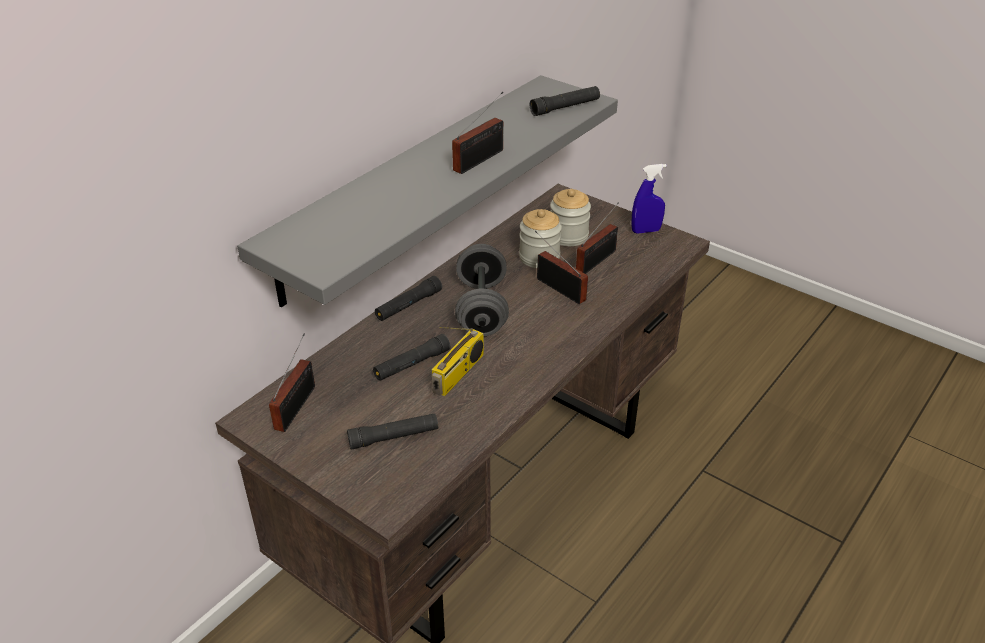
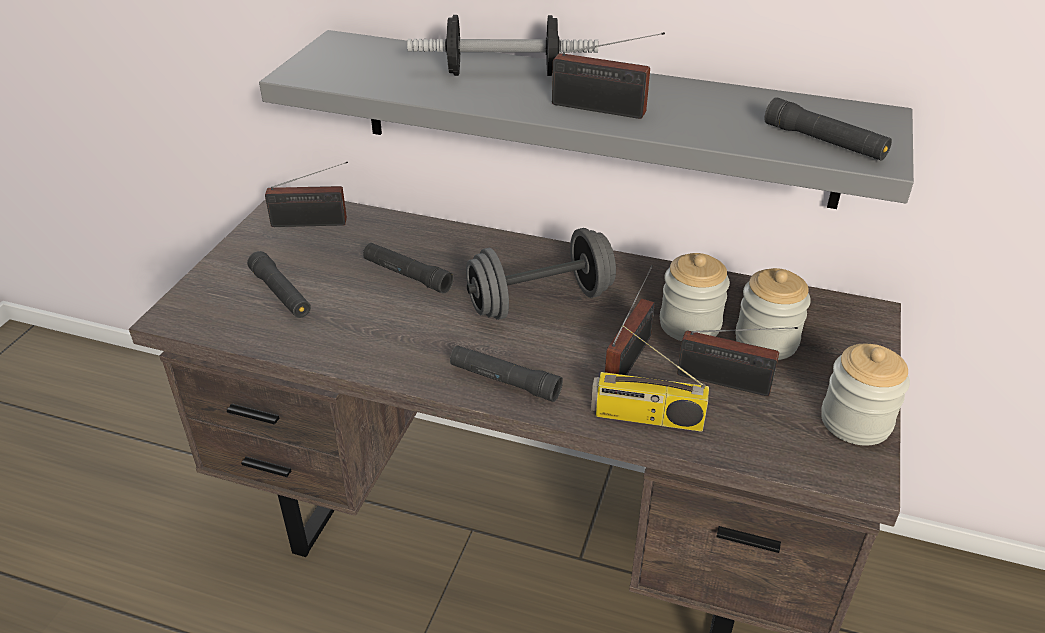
camera: 70 degrees right, 0 degrees up
(397, 182) = (503, 73): none -> dumbbell
(408, 305) = (515, 246): black flashlight -> black flashlight (504, 381)
(458, 374) = (404, 312): radio -> radio (646, 417)
(646, 231) = (855, 421): blue spray bottle -> jar

